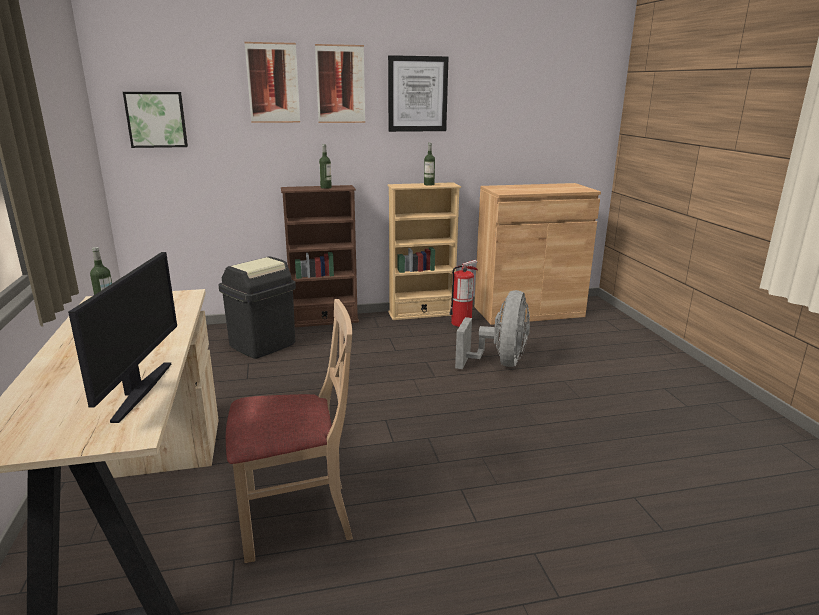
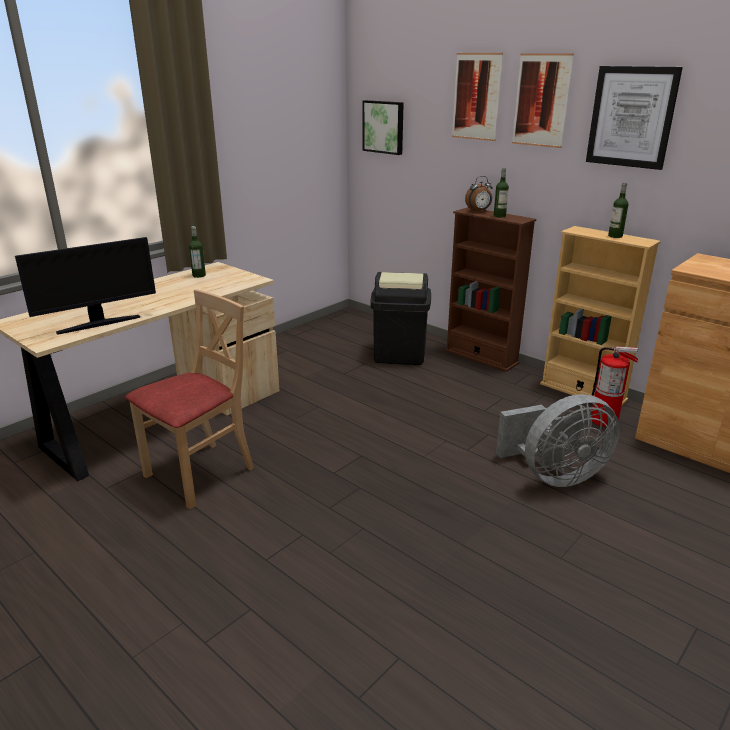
camera: 55 degrees right, 5 degrees up
(296, 518) = (200, 473): beige chair -> beige chair turned 90 degrees counterclockwise
(301, 187) = (478, 211): none -> alarm clock

